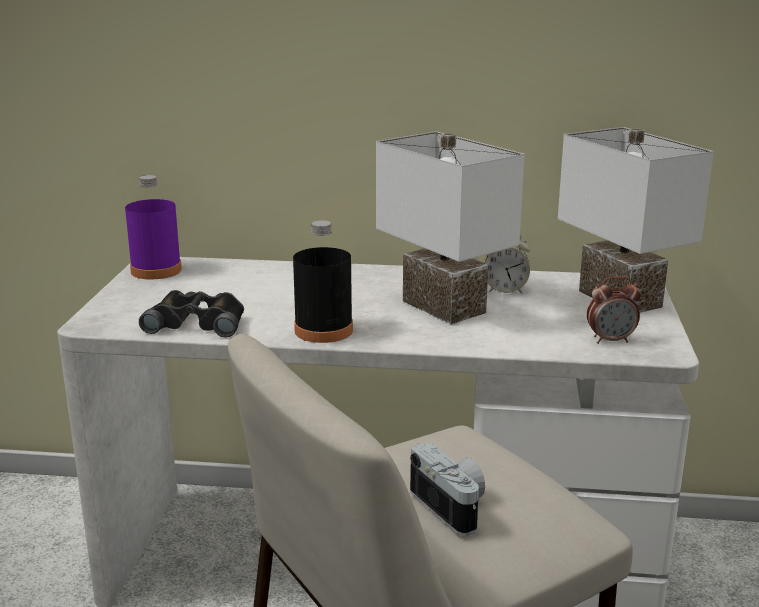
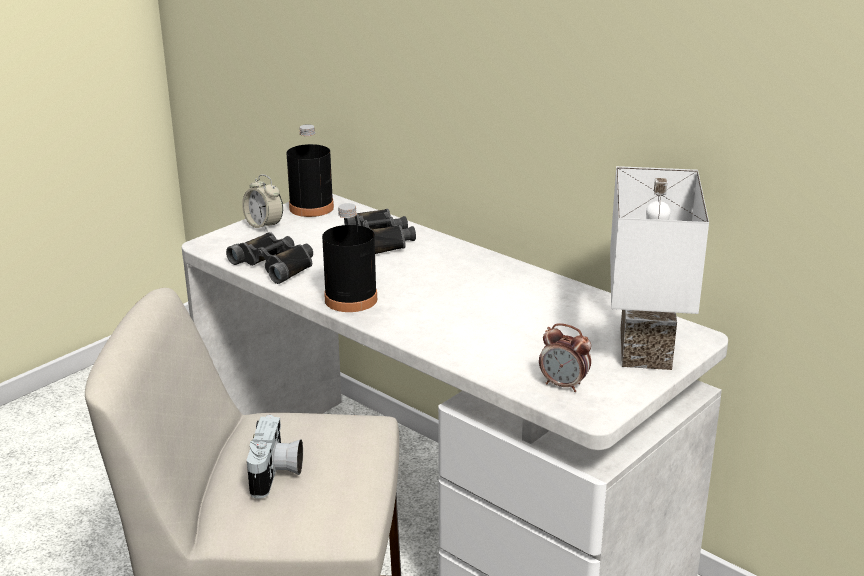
camera: 35 degrees right, 5 degrees up
(156, 270) = (311, 208): purple bottle -> black bottle
(270, 279) = (381, 239): none -> black binoculars
(447, 306) = (479, 308): white table lamp -> none
(505, 290) = (554, 307): alarm clock -> alarm clock (264, 226)

